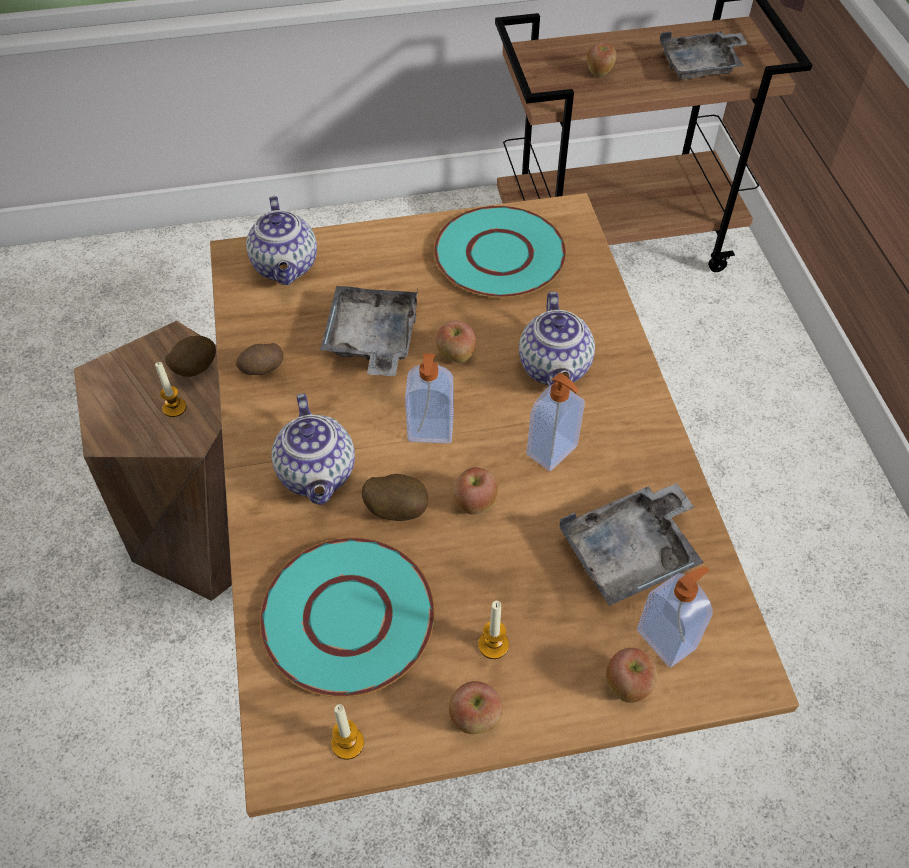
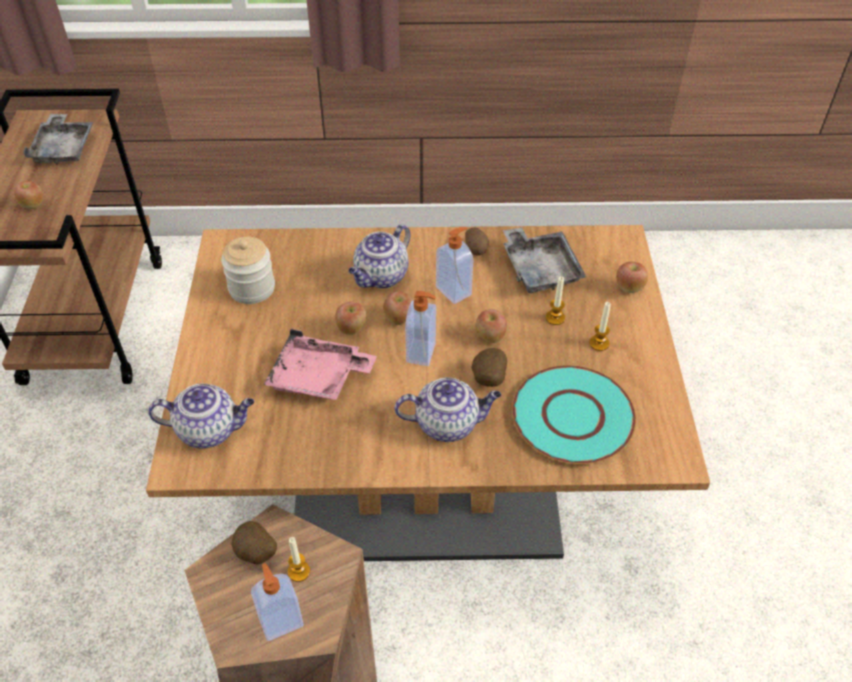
camera: 80 degrees left, 5 degrees down
(262, 368) = (328, 454): potato -> potato (476, 248)
(347, 743) = (664, 424): candle -> candle (555, 318)
(372, 340) = (319, 378): grey tray -> pink tray
(475, 719) = (648, 359): apple -> apple (399, 319)
(500, 254) = (252, 288): turquoise plate -> jar
(555, 369) = (381, 277): teapot -> teapot turned 120 degrees clockwise
(667, 638) = (600, 265): soap dispenser -> soap dispenser (281, 621)

